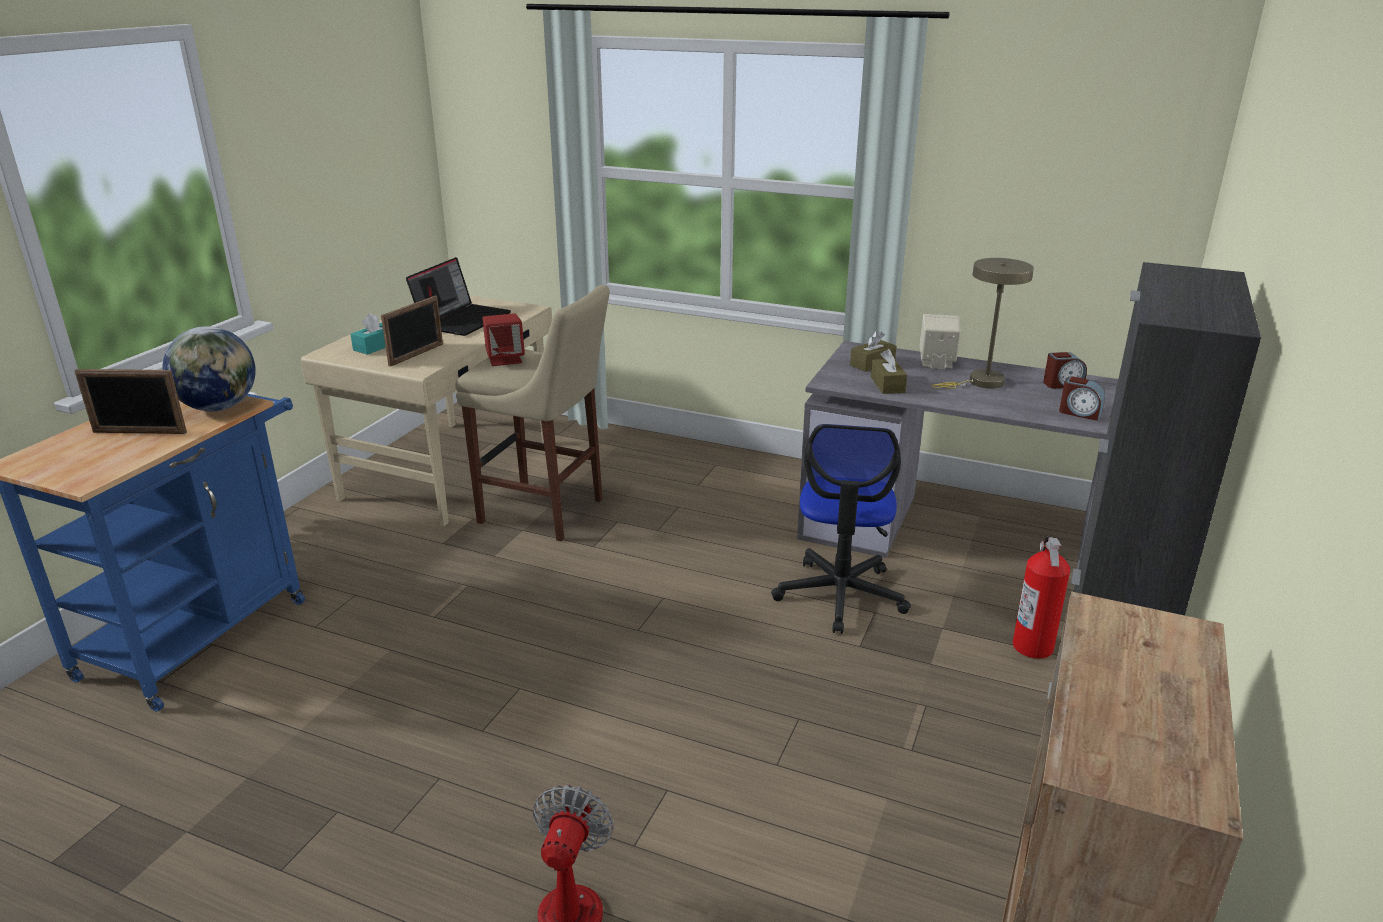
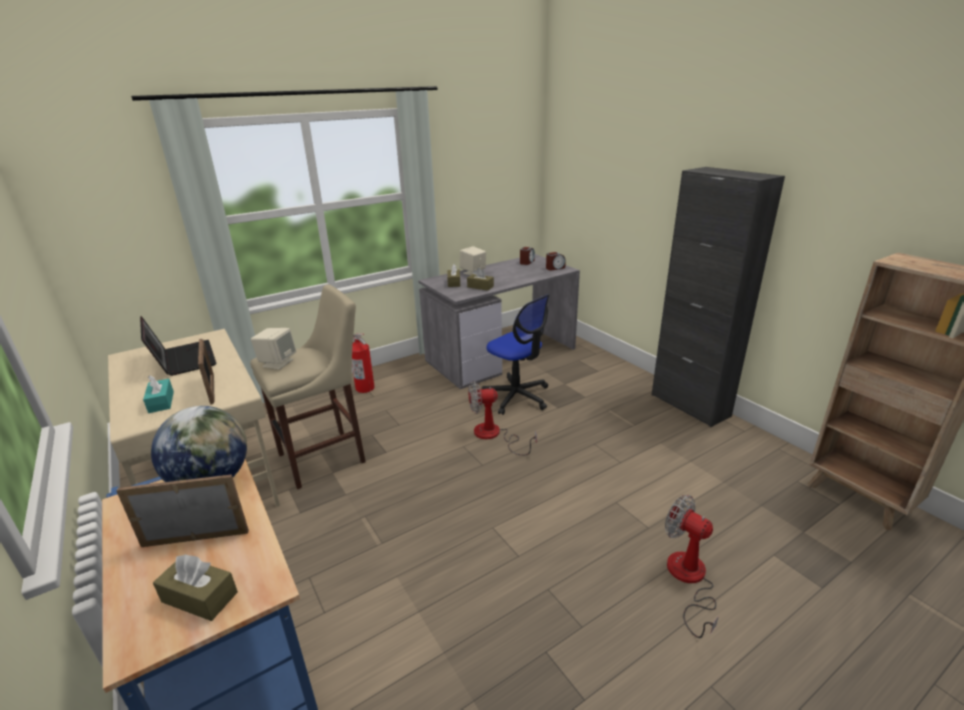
camera: 55 degrees left, 0 degrees up
(69, 462) = (199, 597): none -> brown tissue box
(139, 432) = (196, 538): picture frame -> picture frame turned 135 degrees counterclockwise
(505, 360) = (277, 363): red speaker -> beige speaker
(715, 613) = (494, 435): none -> fan
(980, 383) = (505, 272): beige table lamp -> none
(1033, 646) = (594, 371): fire extinguisher -> fire extinguisher (365, 388)

